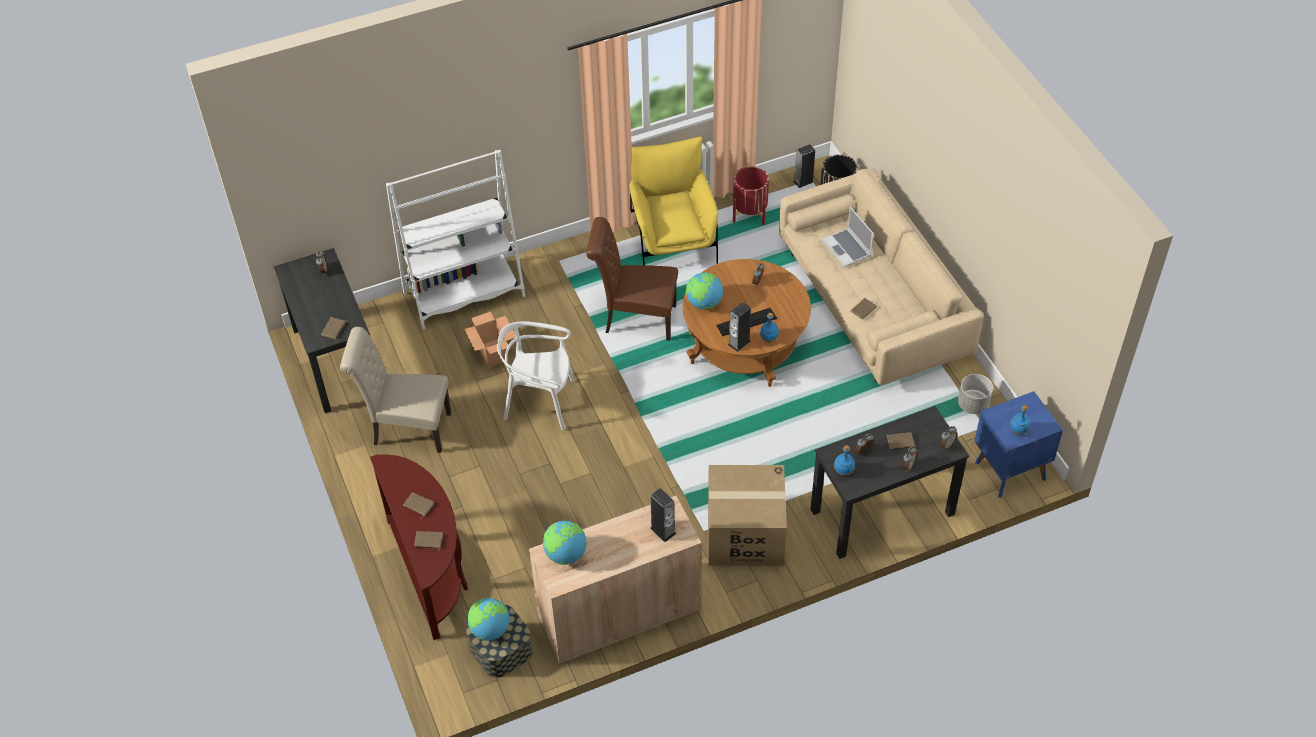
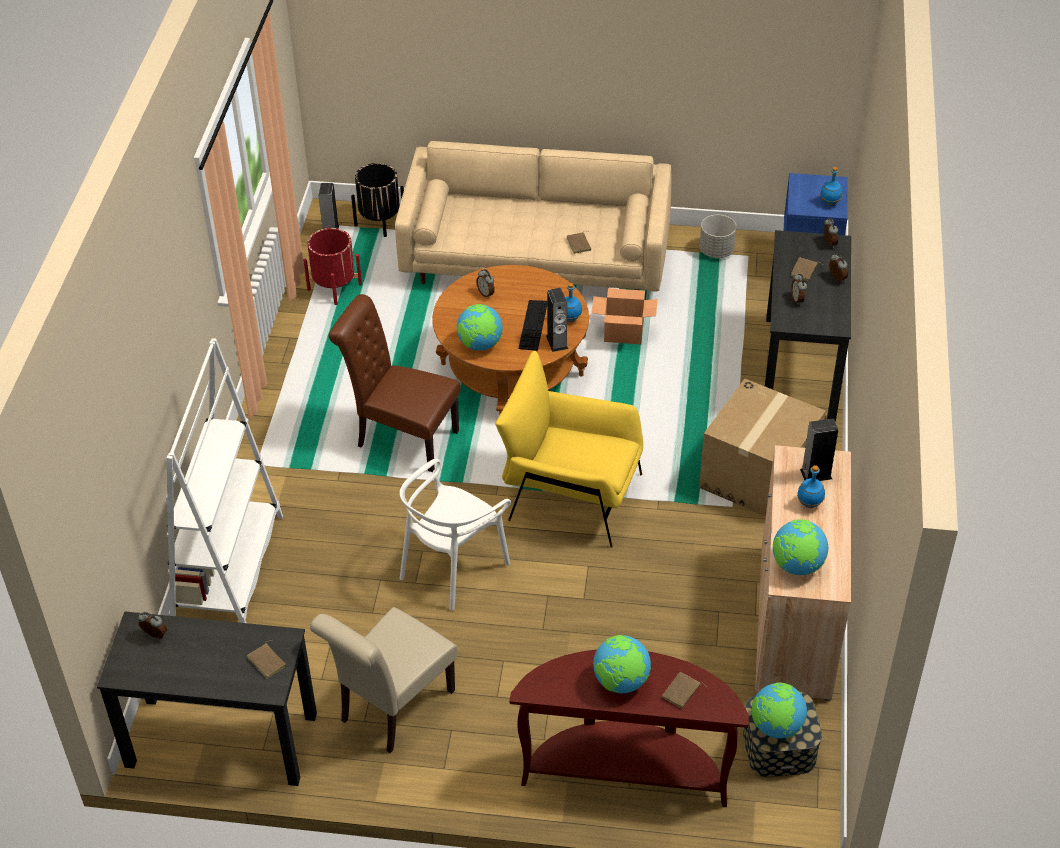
camera: 60 degrees left, 5 degrees down
(418, 506) = (621, 682): brown book -> globe
(493, 353) = (343, 580): cardboard box -> cardboard box (623, 335)
(635, 319) = (401, 438): brown chair -> brown chair turned 75 degrees clockwise
(672, 242) = (319, 362): yellow armchair -> yellow armchair (570, 496)
(843, 472) = (813, 323): blue bottle -> blue bottle (810, 504)
(847, 249) = (489, 220): laptop -> none

